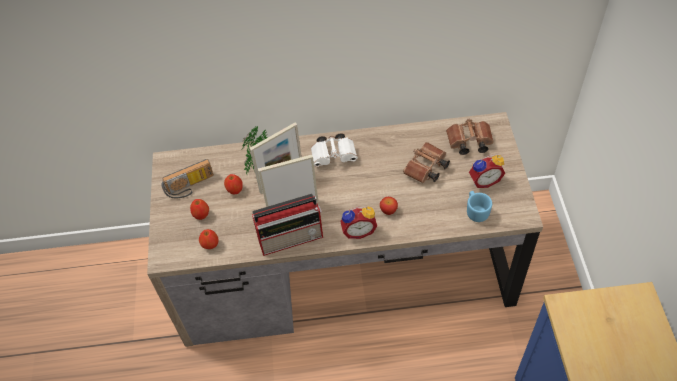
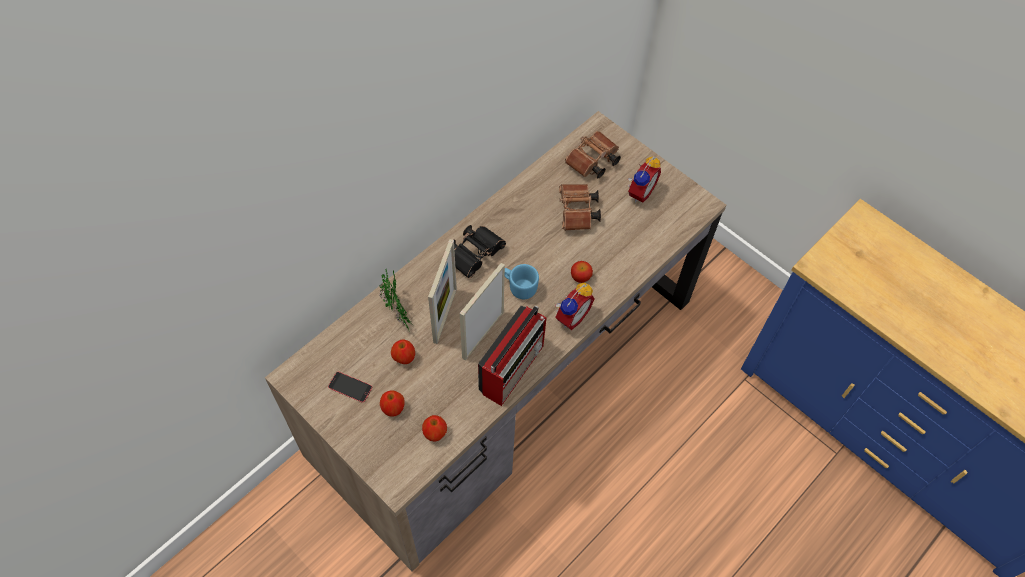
camera: 45 degrees left, 5 degrees up
(190, 187) = (350, 387): radio -> phone
(335, 156) = (476, 254): white binoculars -> black binoculars
(476, 211) = (659, 226): blue mug -> blue mug (519, 287)

